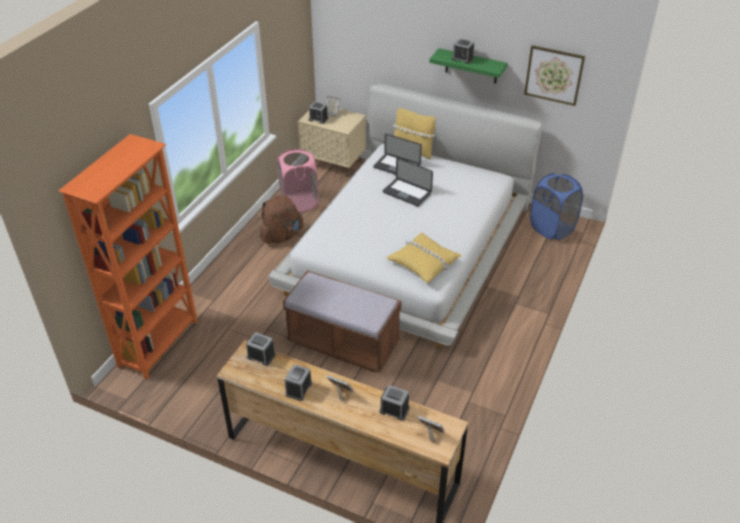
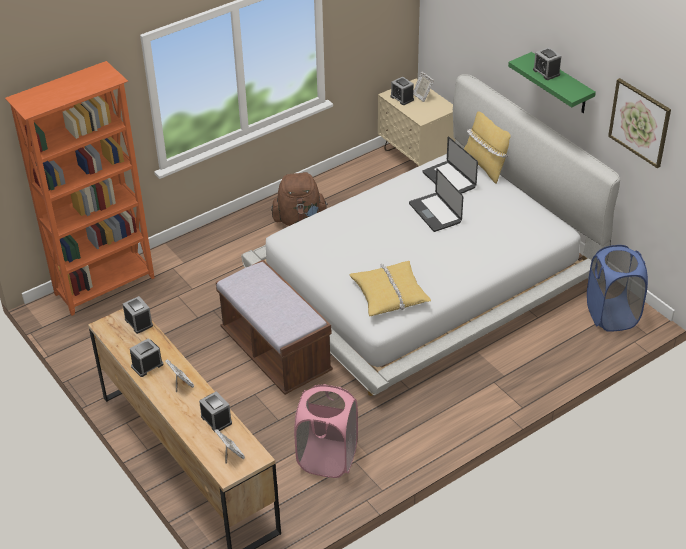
camera: 30 degrees right, 0 degrees up
(299, 202) = (345, 189): pink laundry basket -> pink laundry basket (327, 458)

